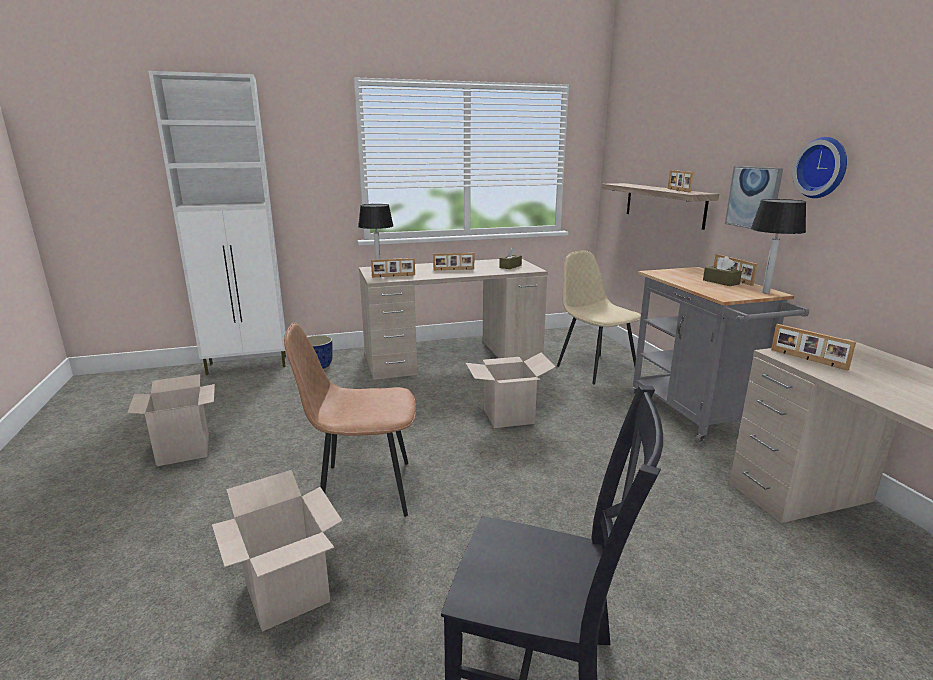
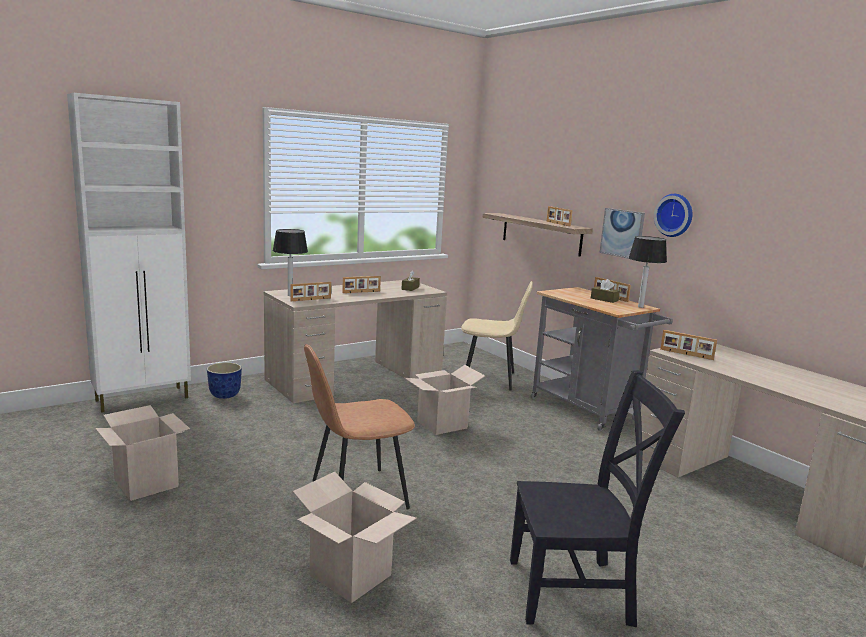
camera: 20 degrees left, 5 degrees down
(595, 368) = (490, 379): beige chair -> beige chair turned 150 degrees clockwise

